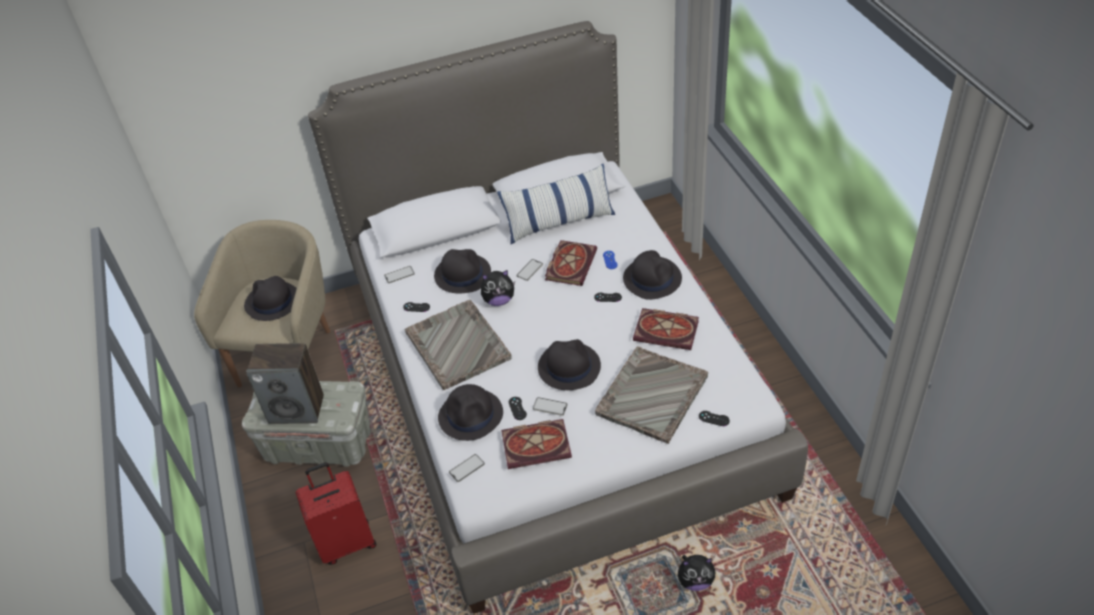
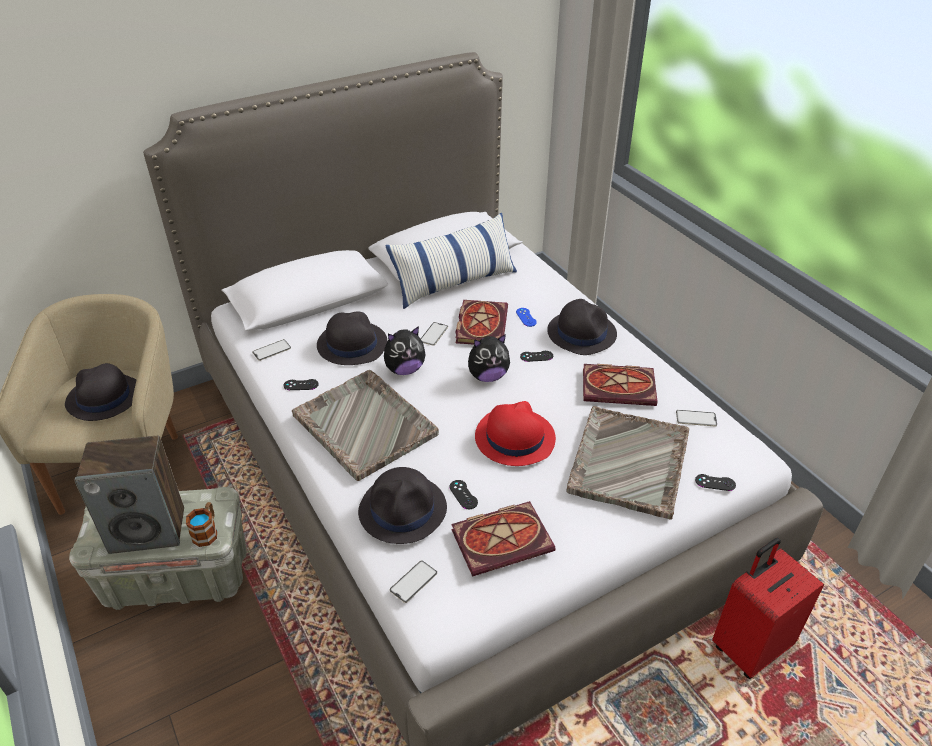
camera: 15 degrees left, 5 degrees down
(338, 414) = (207, 531): none -> mug
(346, 542) = (231, 707): red suitcase -> red suitcase (749, 646)
(550, 406) = (505, 488): phone -> phone (696, 418)
(568, 367) = (514, 438): black hat -> red hat
(695, 581) = (706, 697): plush toy -> plush toy (488, 376)

